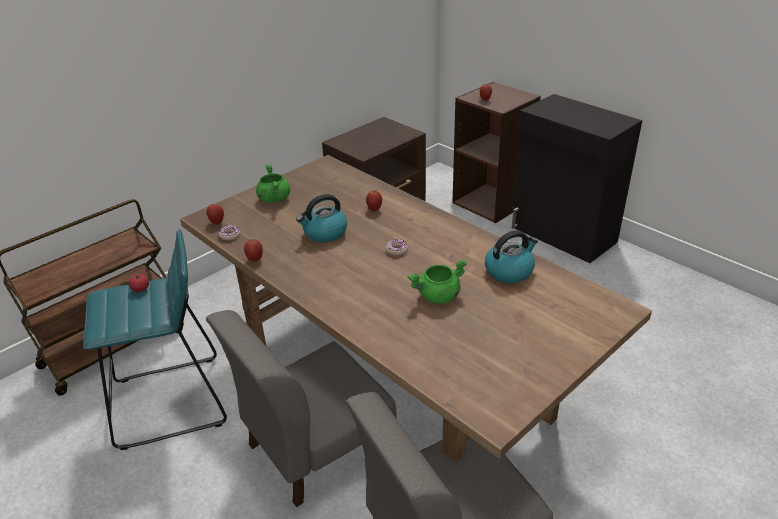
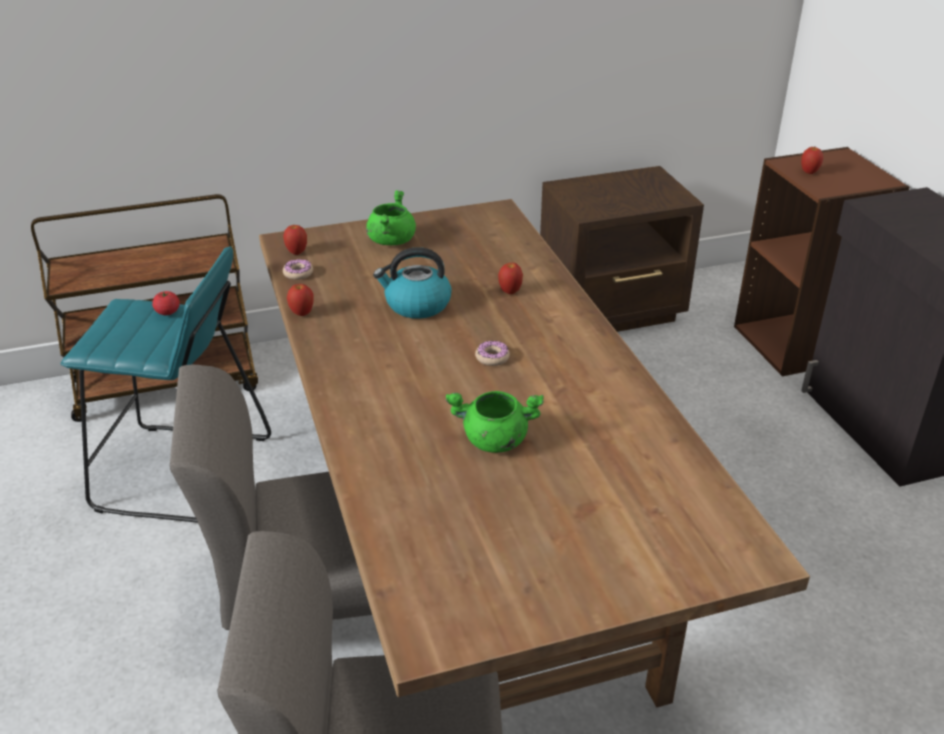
camera: 25 degrees right, 0 degrees up
(509, 271) = (629, 438): kettle -> none

